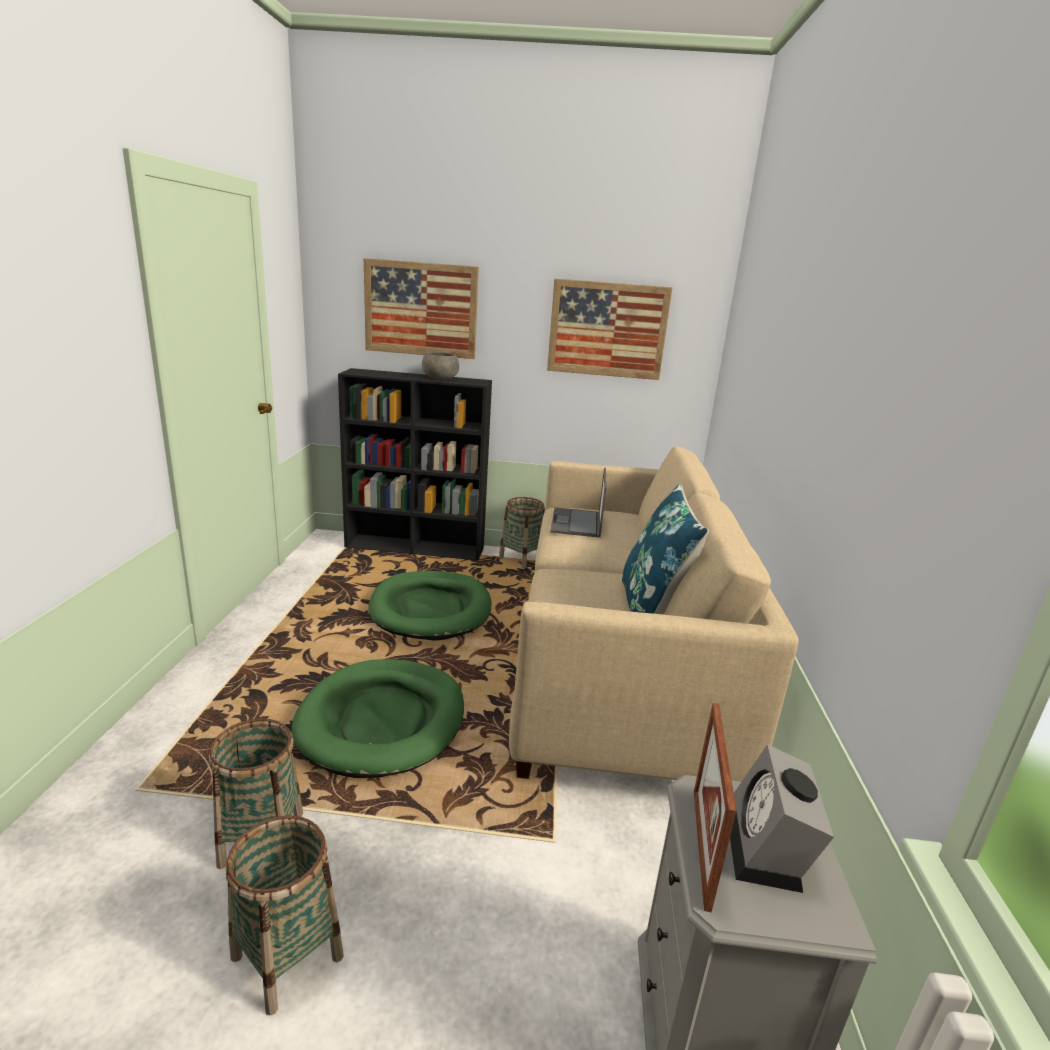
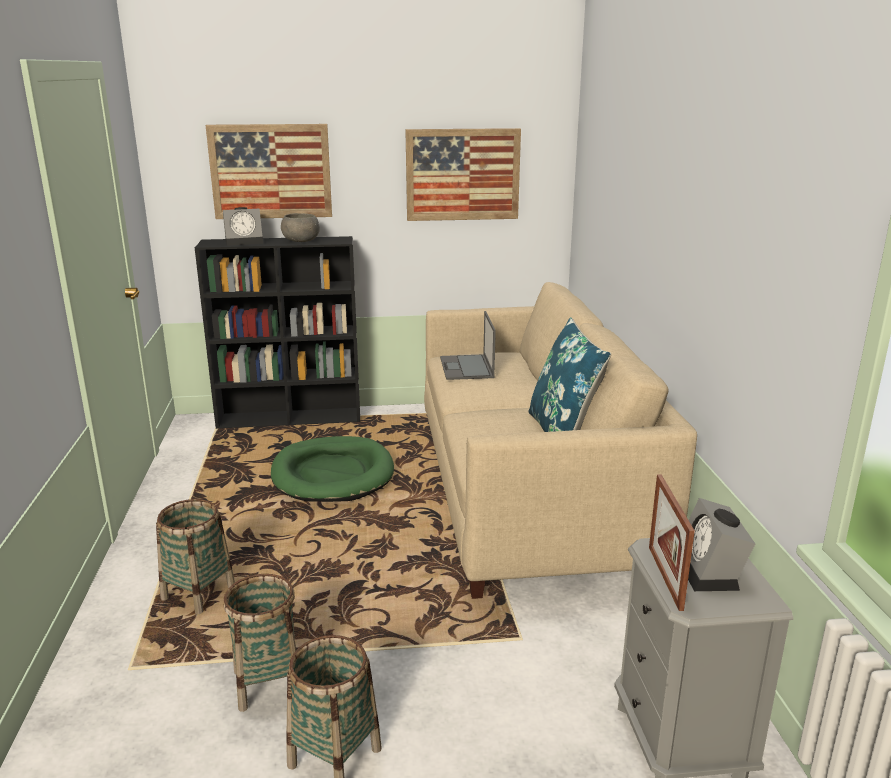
camera: 10 degrees left, 0 degrees up
(382, 721) = (331, 576): green dog bed -> none
(388, 374) = (245, 241): none -> alarm clock
(521, 559) = (402, 414): basket -> basket (199, 594)

